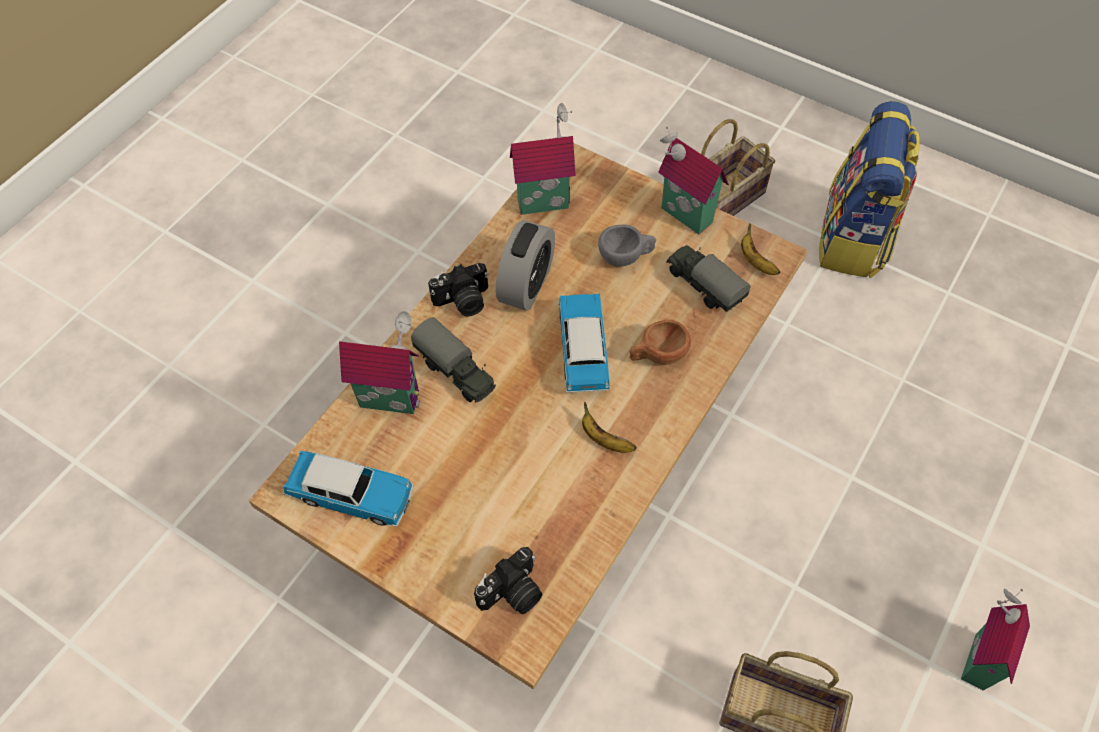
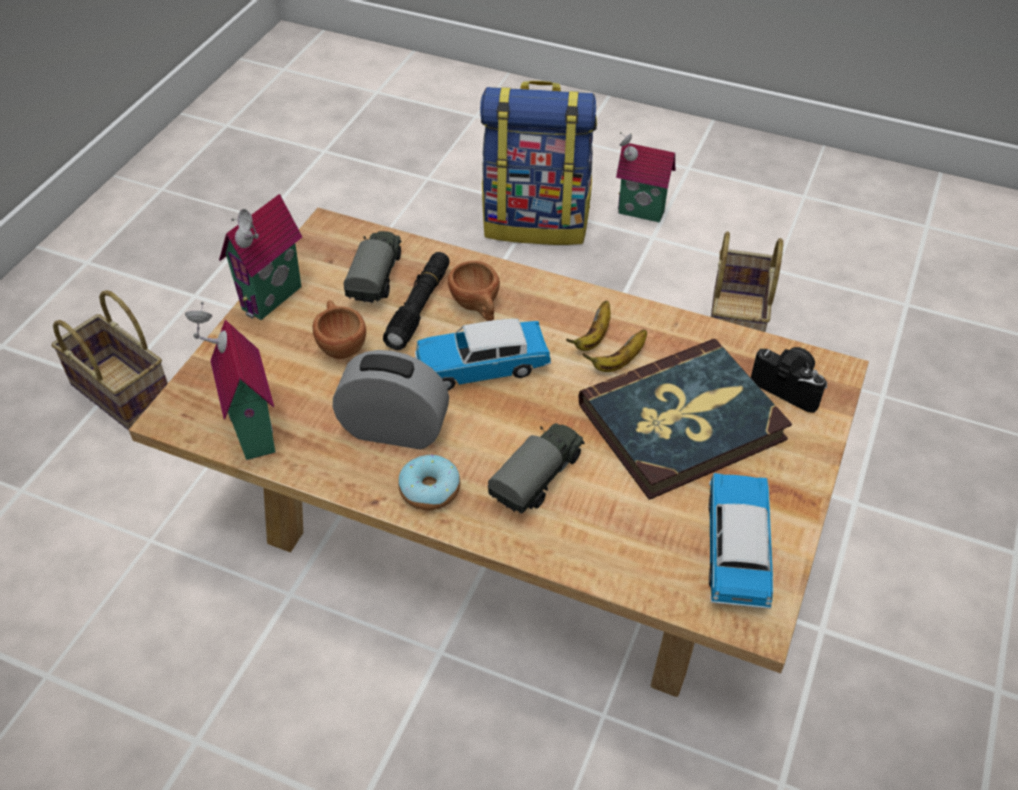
camera: 100 degrees left, 10 degrees down
(391, 397) = (590, 539): toy house -> none
(463, 302) = (430, 490): camera -> donut
(489, 489) = (682, 423): none -> book
(626, 257) = (340, 344): grey cup -> brown cup
(662, 313) = (419, 307): none -> black flashlight
(703, 286) = (377, 278): toy truck -> toy truck turned 150 degrees clockwise
(755, 261) = (338, 242): banana -> banana (618, 362)
(854, 239) = (191, 283): backpack -> backpack (537, 222)

